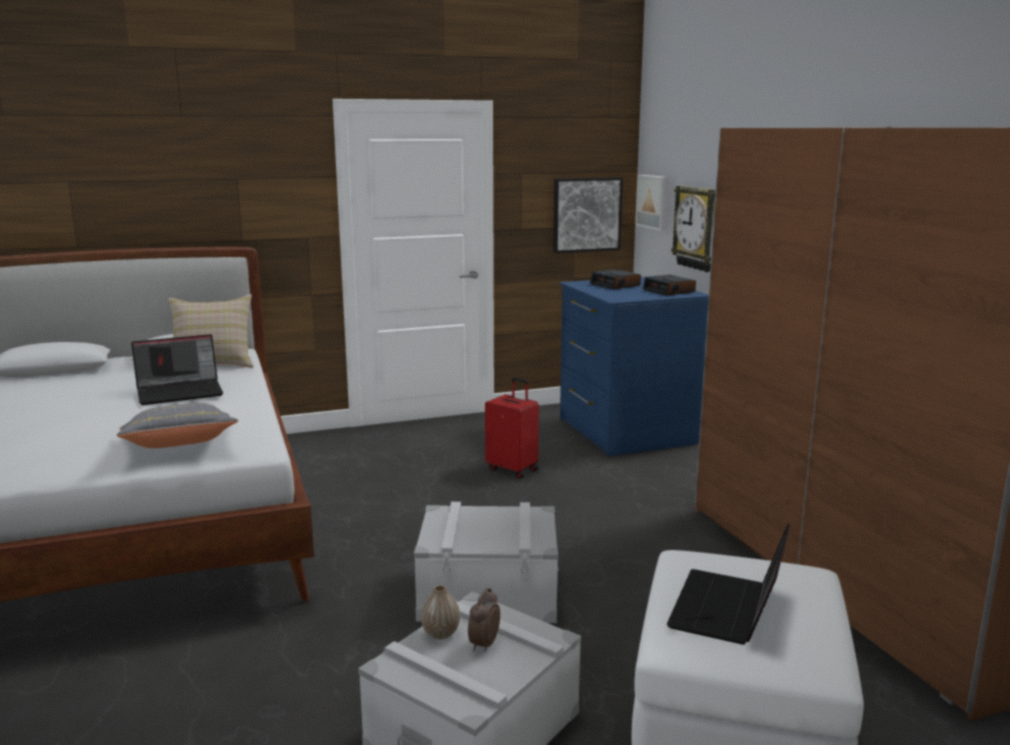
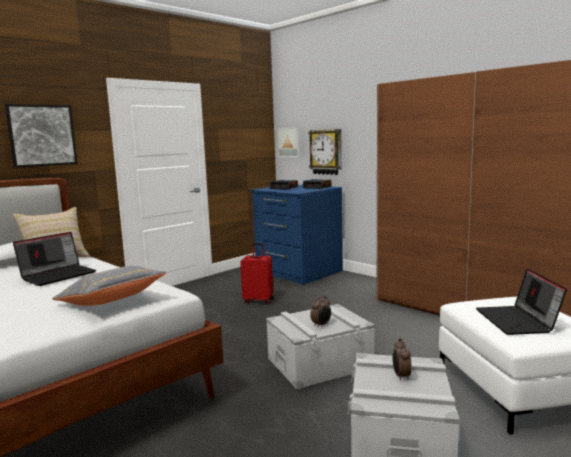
camera: 25 degrees left, 5 degrees down
(440, 634) = (370, 378): vase -> none
(482, 536) = (321, 325): none -> alarm clock
(587, 214) = (252, 152): picture -> picture (42, 135)

